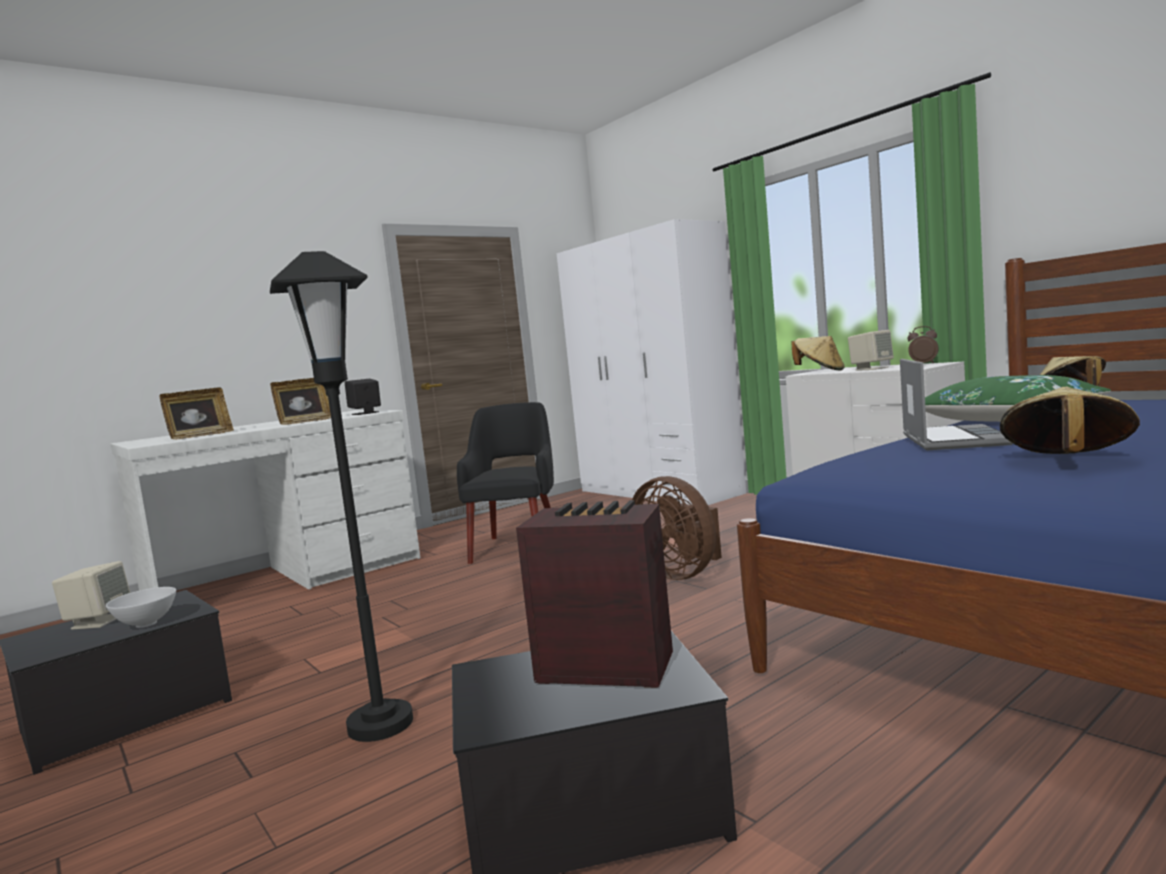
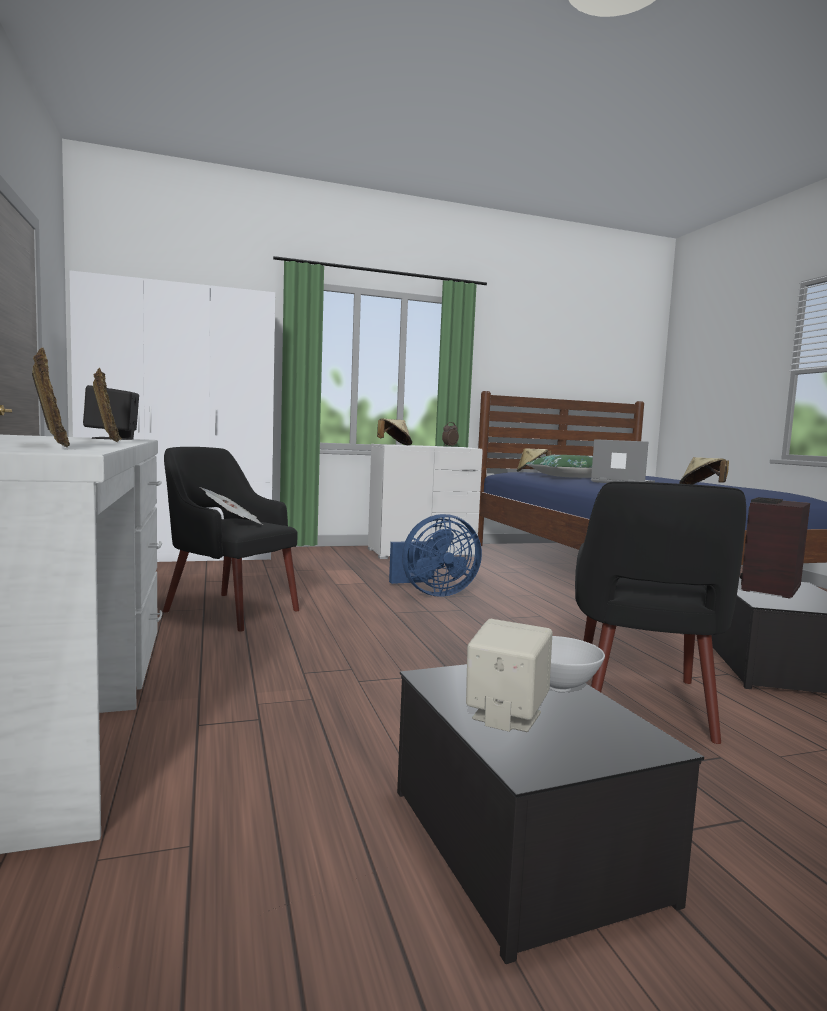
camera: 70 degrees left, 0 degrees up
(380, 724) = (641, 704): black floor lamp -> black armchair
(495, 472) = (233, 523): none -> newspaper
(681, 574) = (433, 593): brown fan -> blue fan
(871, 369) = (431, 446): beige speaker -> none

